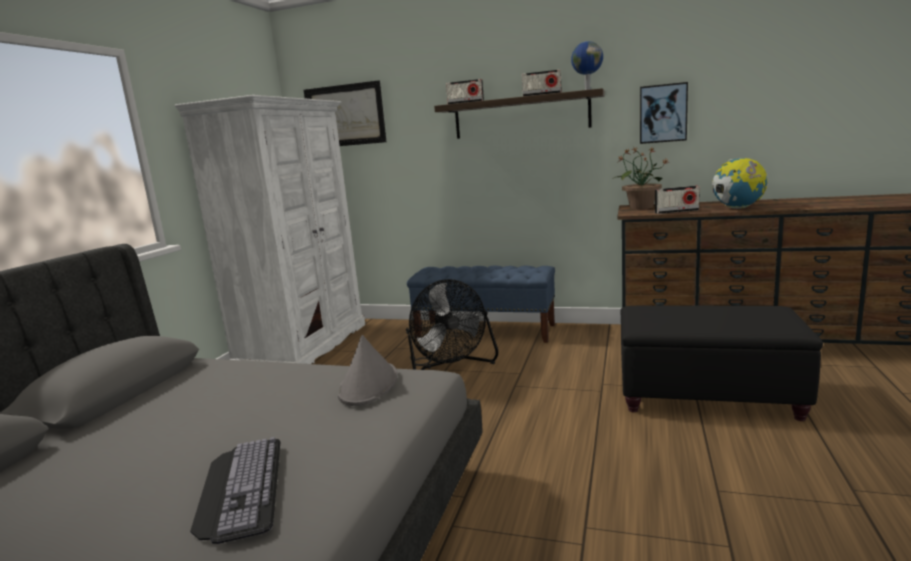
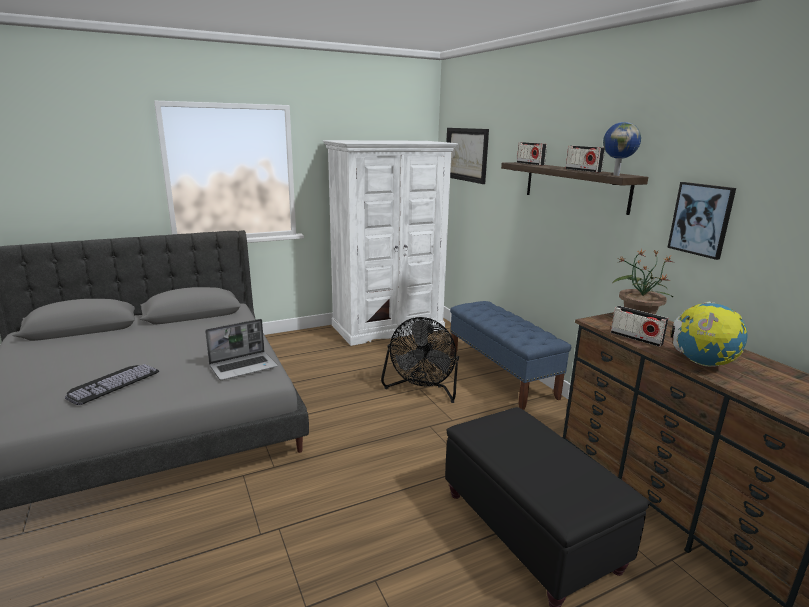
camera: 45 degrees right, 5 degrees up
(368, 385) = (244, 367): grey hat -> laptop

